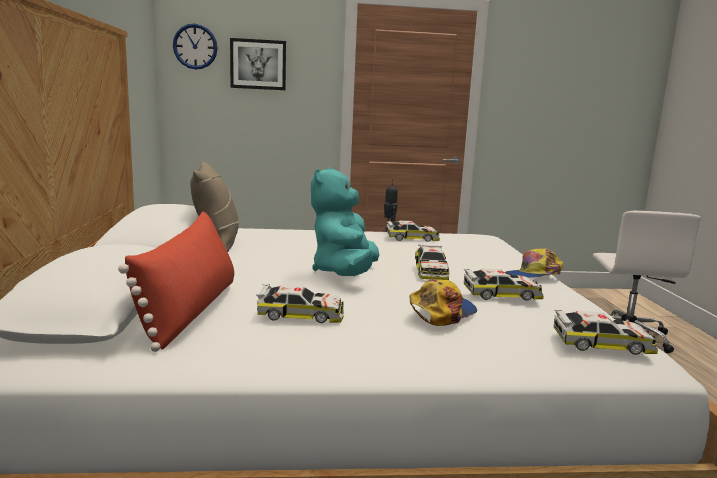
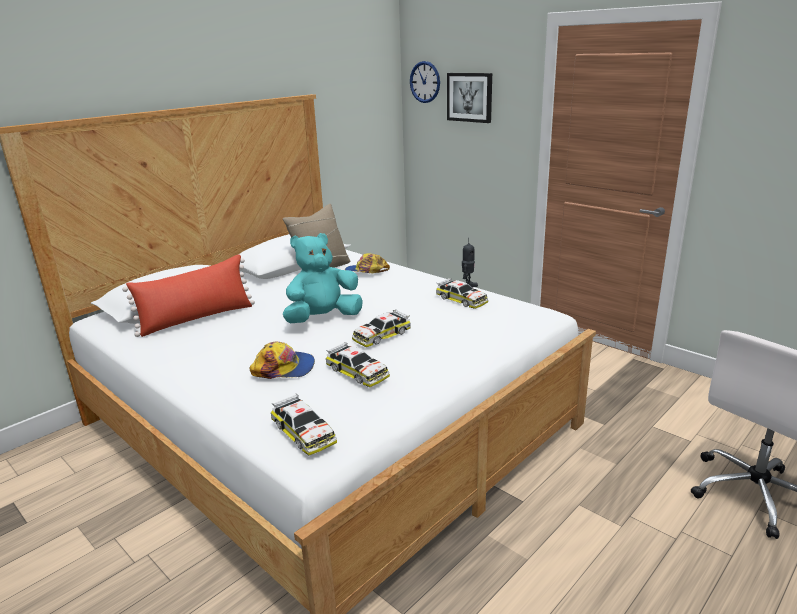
camera: 50 degrees right, 10 degrees up
(301, 315) = (227, 340): toy car -> none
(533, 275) = (450, 367): cap -> cap (366, 271)

